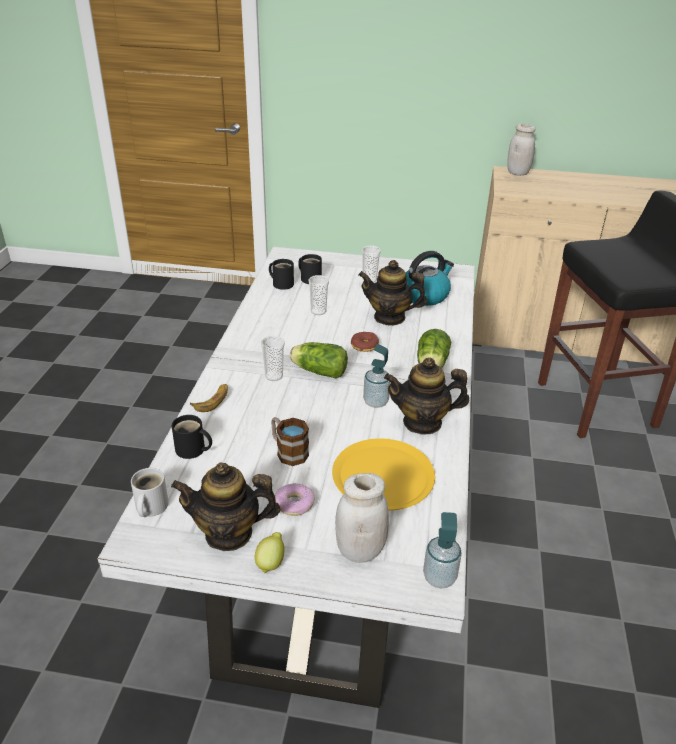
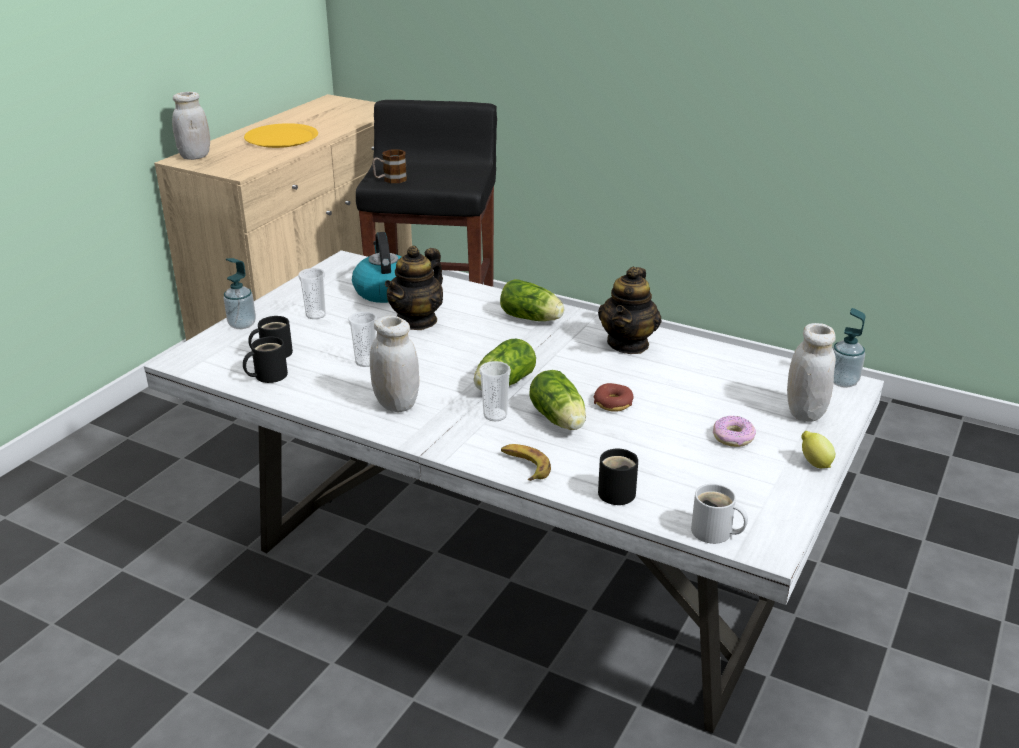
camera: 70 degrees left, 5 degrees down
(229, 533) = (768, 483): teapot -> none
(270, 334) = (396, 404): none -> white jar
(280, 406) = (559, 420): none -> lettuce
(288, 451) = (646, 428): mug -> mug (390, 180)
(364, 346) = (468, 347): donut -> donut (613, 403)
(375, 402) = (581, 361): soap dispenser -> soap dispenser (242, 324)
(383, 475) = (704, 381): yellow plate -> yellow plate (281, 137)

